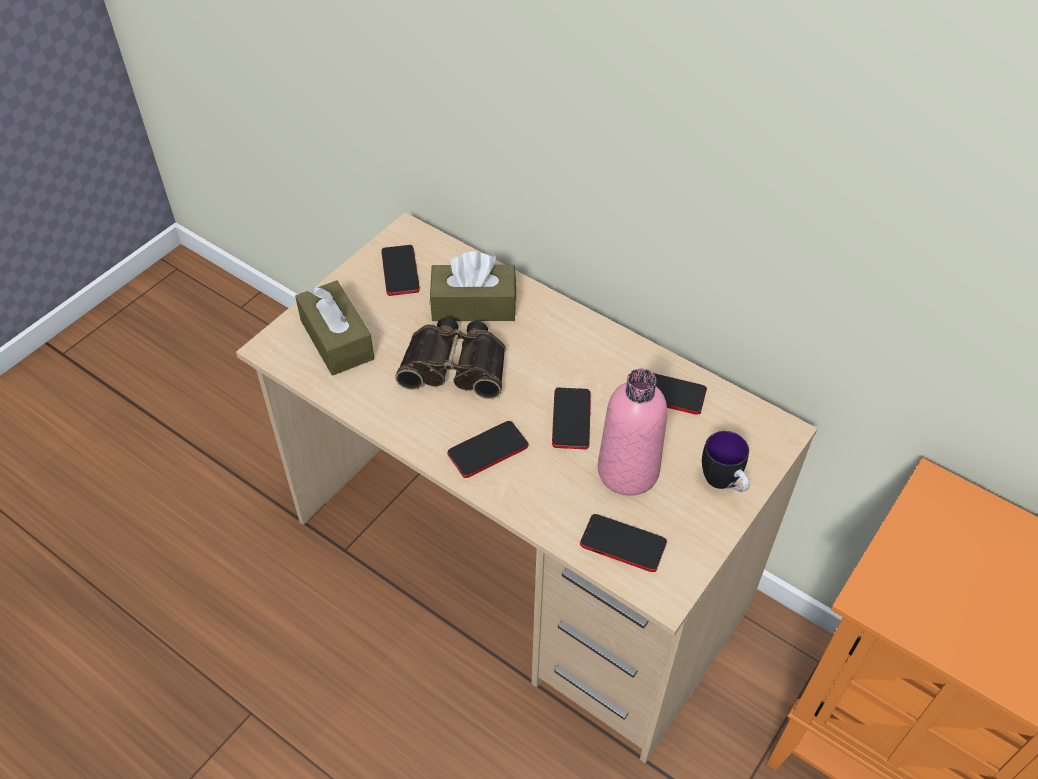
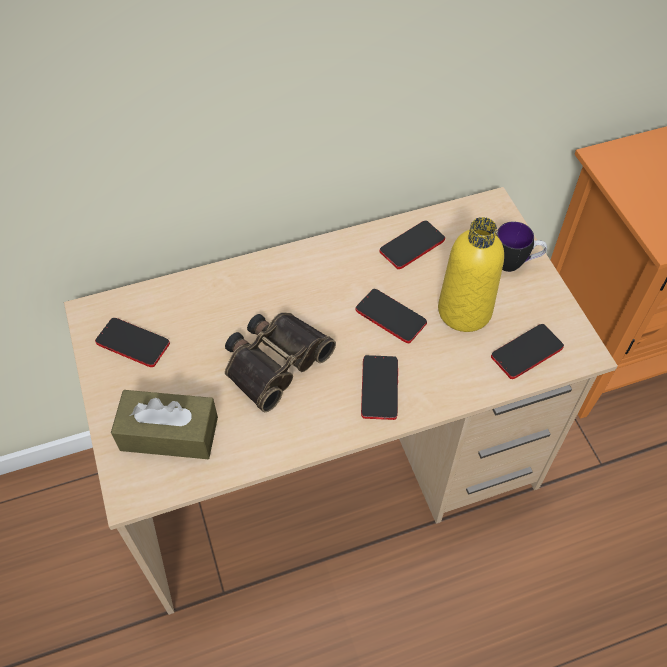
camera: 55 degrees left, 5 degrees up
(473, 305) = (220, 313): brown tissue box -> none
(628, 471) = (464, 311): pink bottle -> yellow bottle

